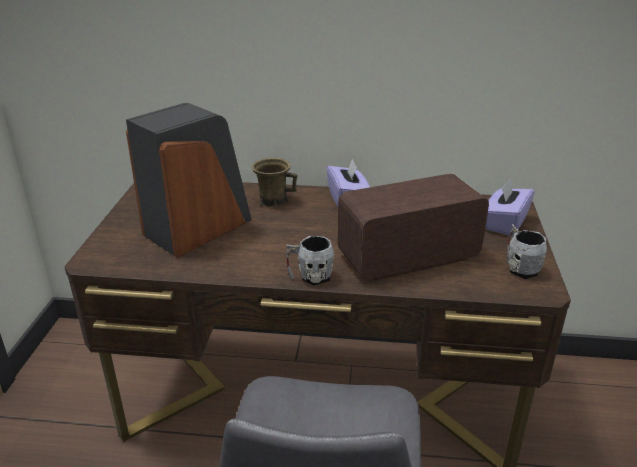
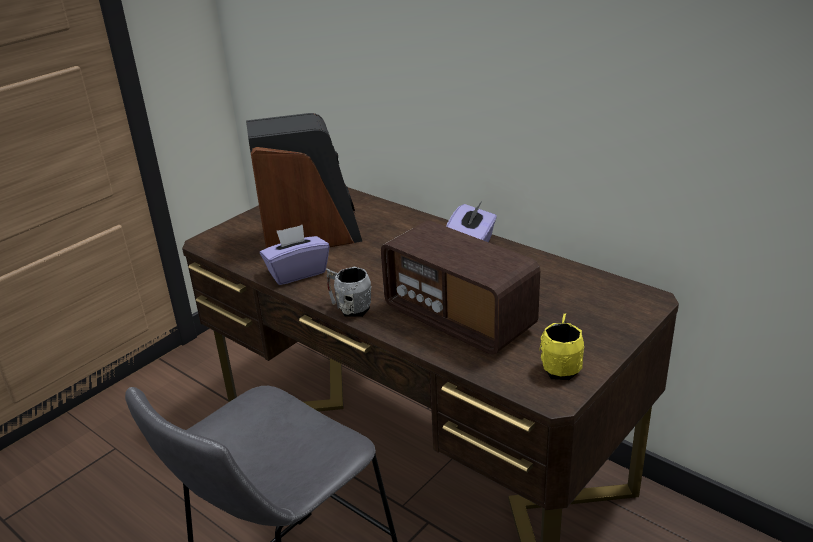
camera: 35 degrees right, 0 degrees up
(273, 200) = (402, 228): brown mug -> none
(408, 257) = (459, 319): radio -> radio turned 150 degrees counterclockwise
(504, 223) = (608, 316): purple tissue box -> purple tissue box (297, 272)
(520, 267) = (561, 366): grey mug -> yellow mug

